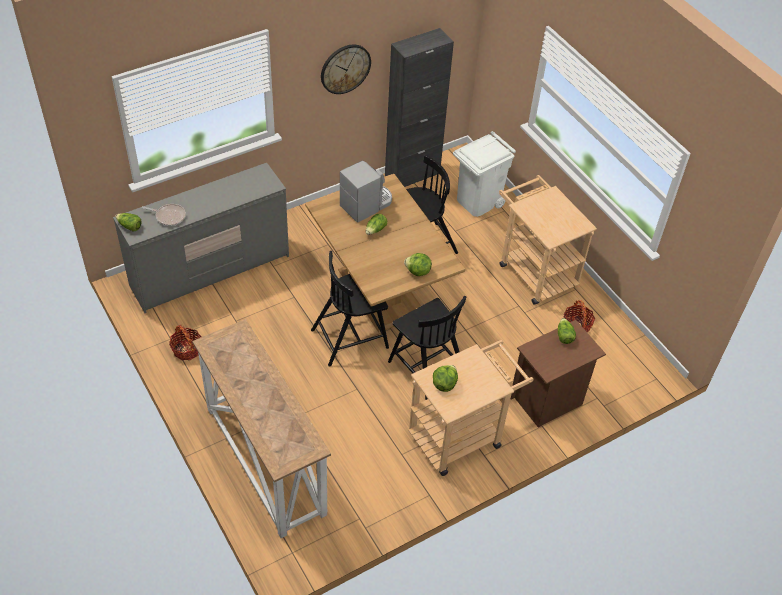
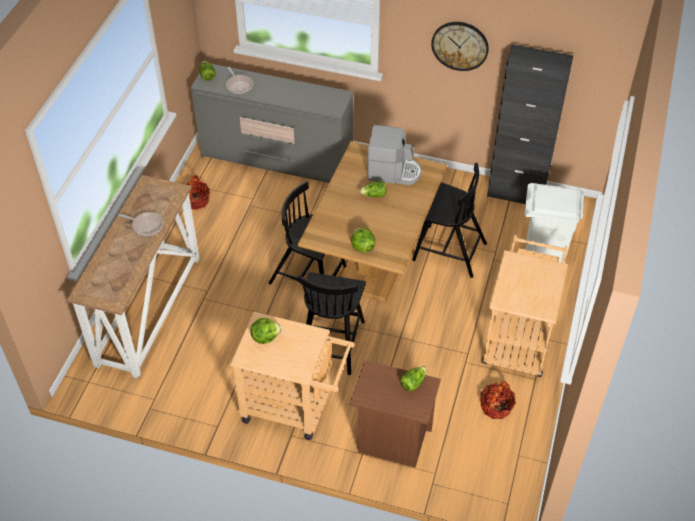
camera: 50 degrees right, 0 degrees up
(254, 375) = (146, 225): none -> frying pan

